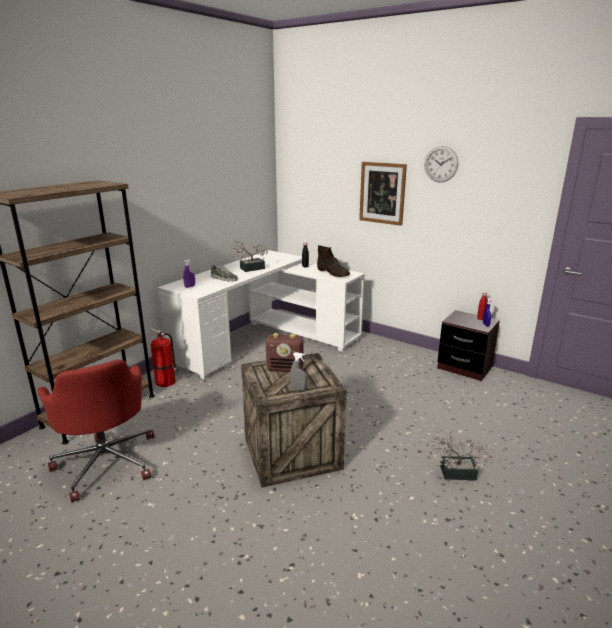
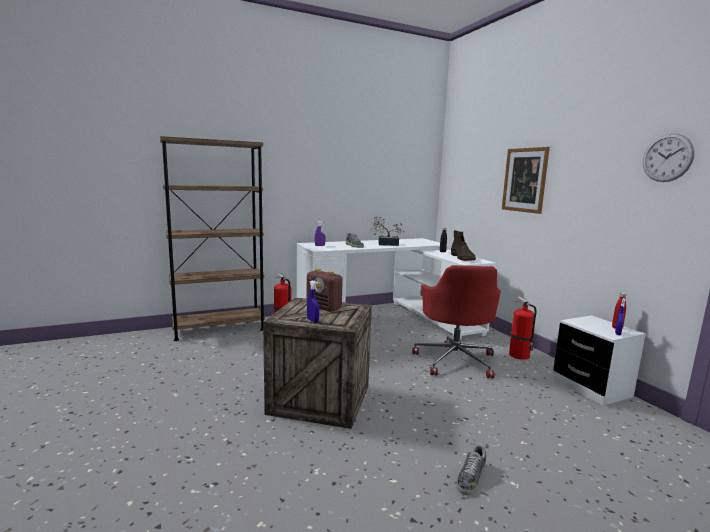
camera: 30 degrees right, 10 degrees down
(106, 462) = (183, 359): red office chair -> red office chair (455, 360)
(298, 388) = (313, 321): grey spray bottle -> blue spray bottle
(399, 353) = (520, 355): none -> fire extinguisher
(441, 164) = (584, 142): wall clock -> wall clock (667, 158)
(453, 472) = (470, 477): potted plant -> shoe
(464, 368) = (591, 388): brown nightstand -> white nightstand

